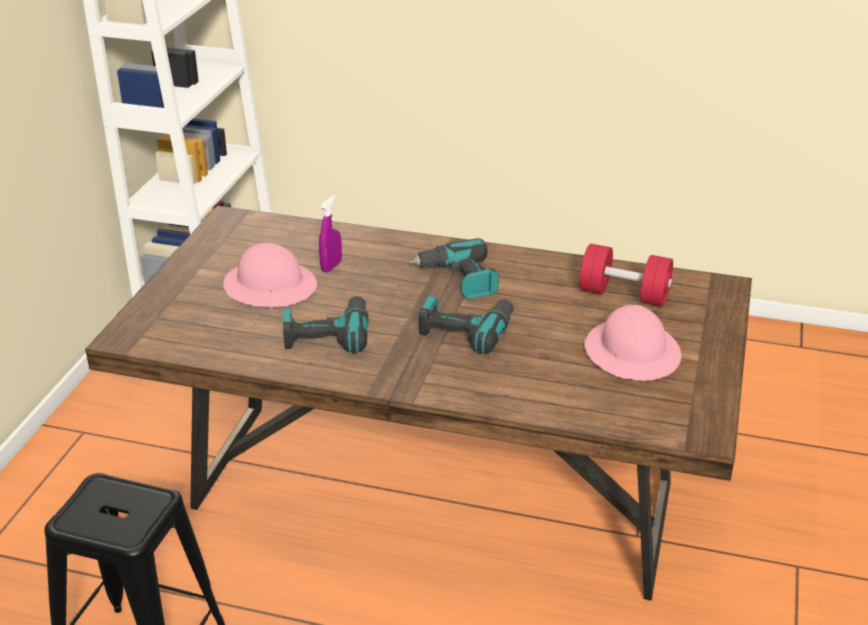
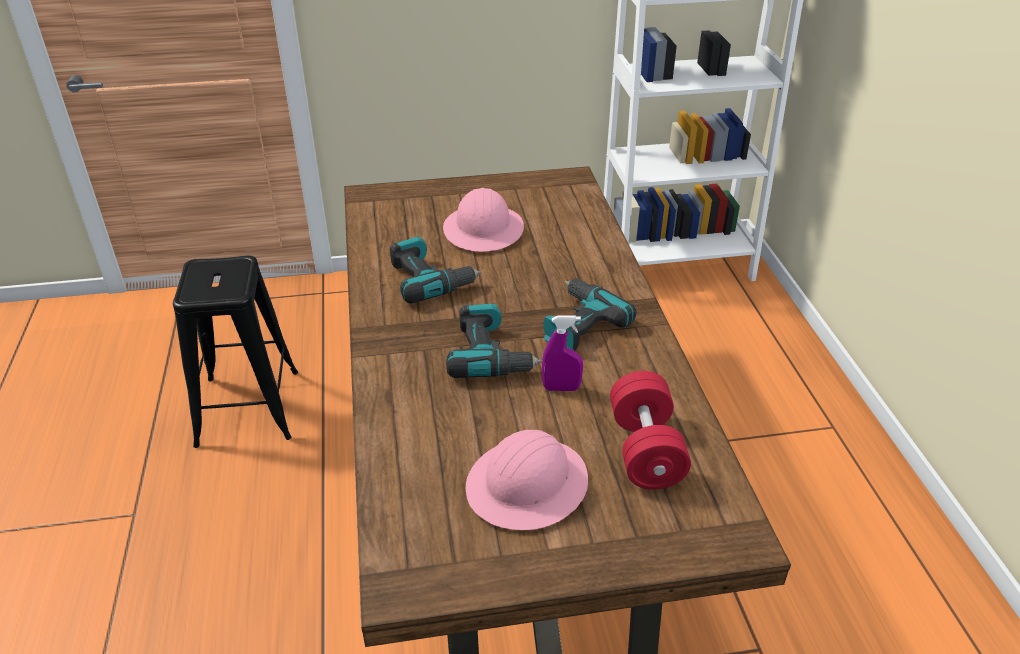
camera: 65 degrees right, 5 degrees up
(331, 266) = (540, 248): purple spray bottle -> purple spray bottle (561, 388)

